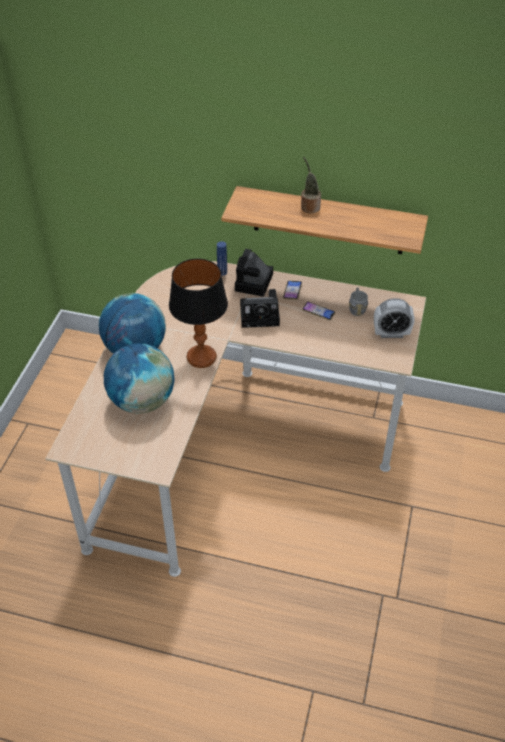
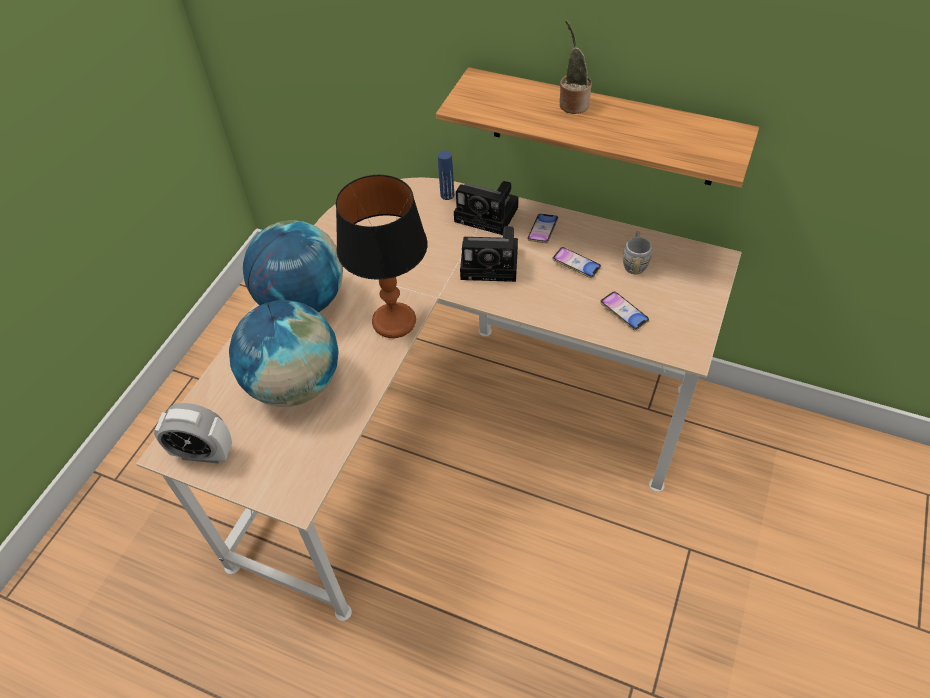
camera: 10 degrees right, 5 degrees up
(254, 283) = (489, 215): camera -> camera turned 90 degrees counterclockwise
(354, 341) = (623, 313): none -> phone
(391, 333) = (682, 306): alarm clock -> alarm clock (203, 453)

